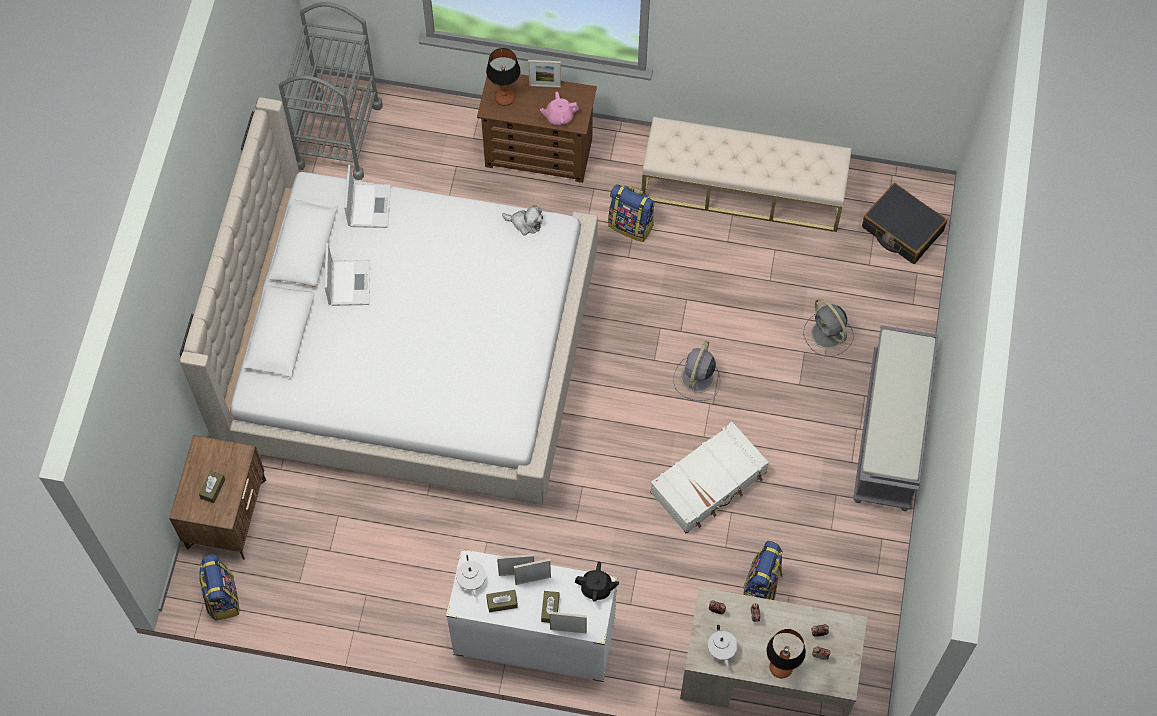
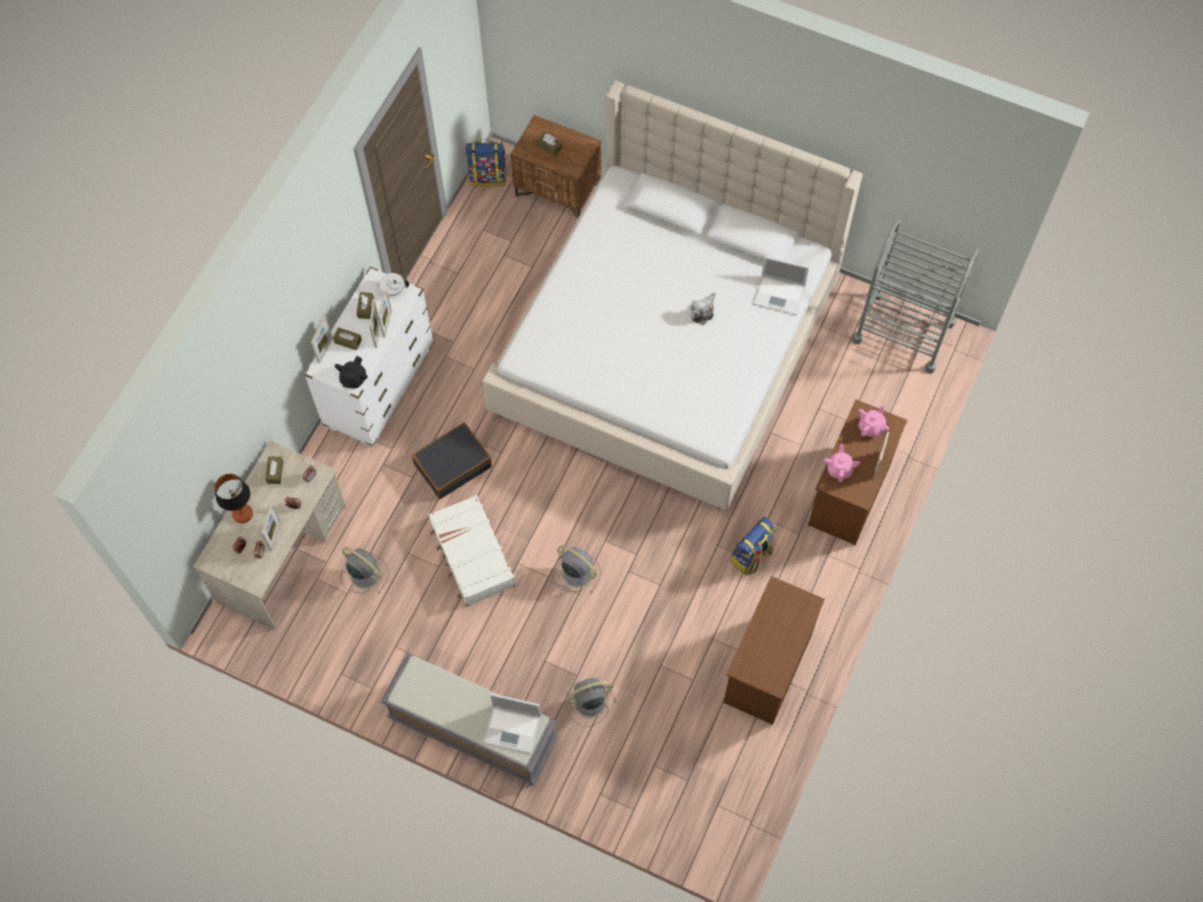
camera: 105 degrees right, 0 degrees up
(349, 282) = (706, 266): laptop -> laptop (513, 729)
(505, 98) = (871, 427): table lamp -> pink teapot
(525, 223) = (730, 415): plush toy -> plush toy (703, 311)
(721, 650) = (275, 472): white teapot -> brown tissue box
(743, 189) = (767, 669): beige bench -> brown dresser
(762, 585) = (364, 573): backpack -> grey fan
(794, 625) = (275, 536): none -> picture frame
(901, 229) = (685, 810): black suitcase -> black suitcase (452, 465)

